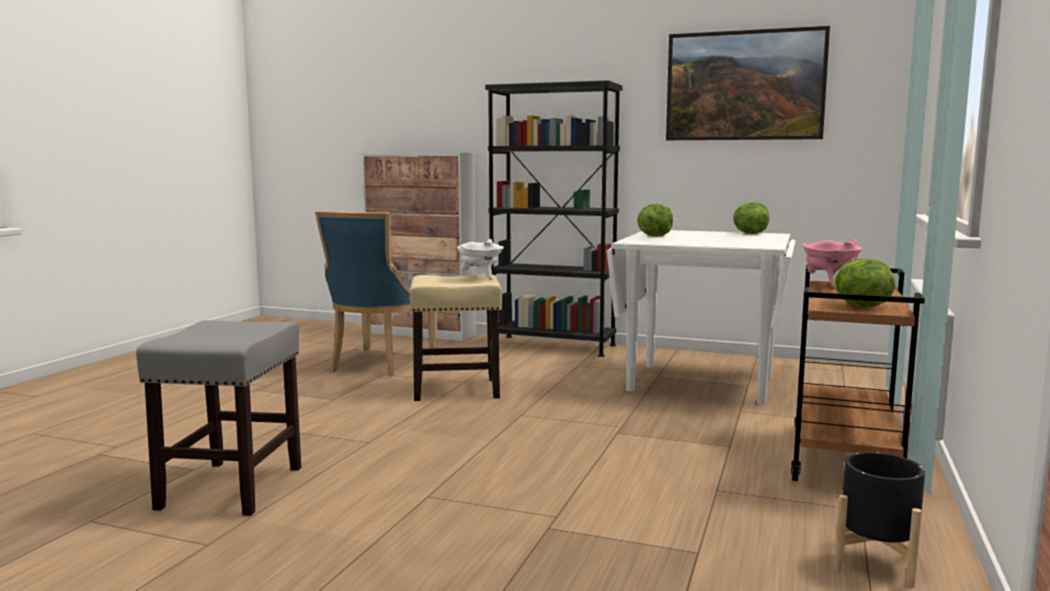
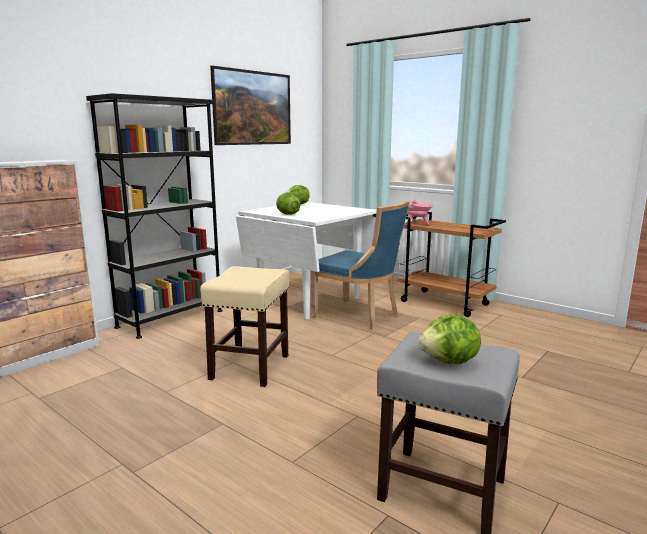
camera: 70 degrees left, 5 degrees up
(380, 363) = (123, 389): blue chair -> blue chair (359, 316)
(481, 278) = (254, 269): white cooking pot -> none
(860, 306) = (477, 229): lettuce -> lettuce (450, 362)
(876, 562) = (551, 325): black planter -> none

